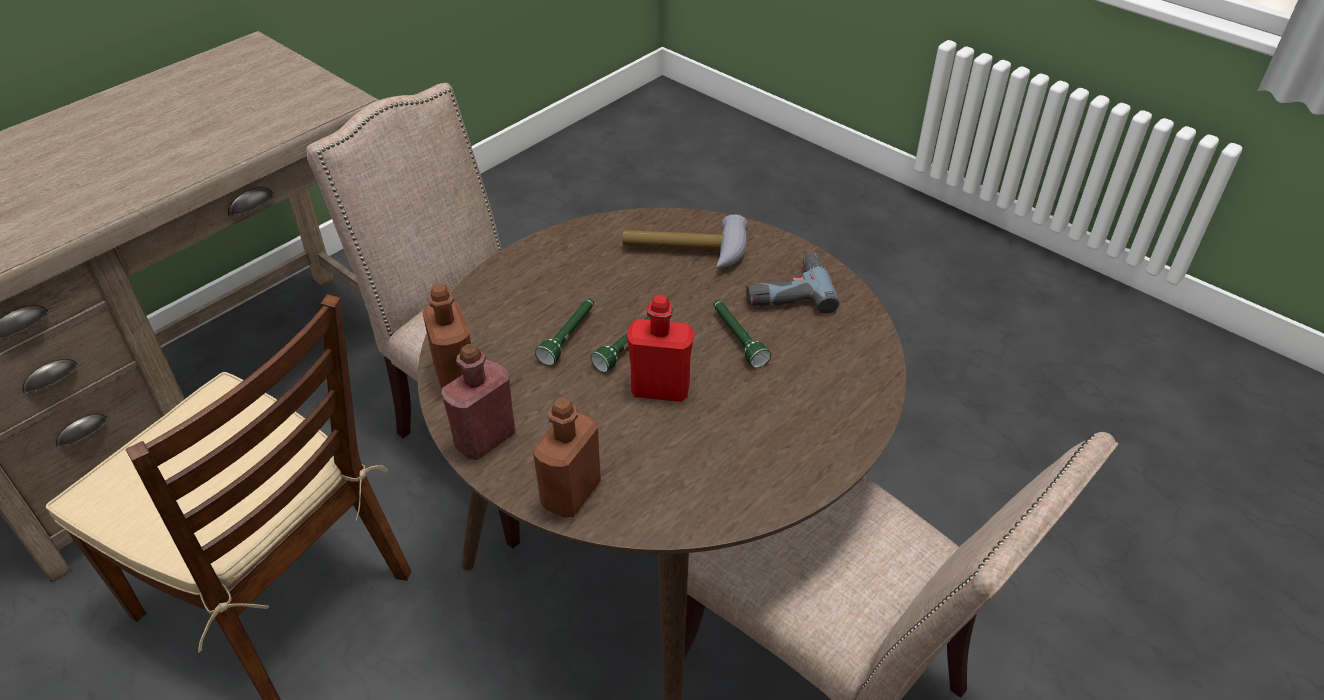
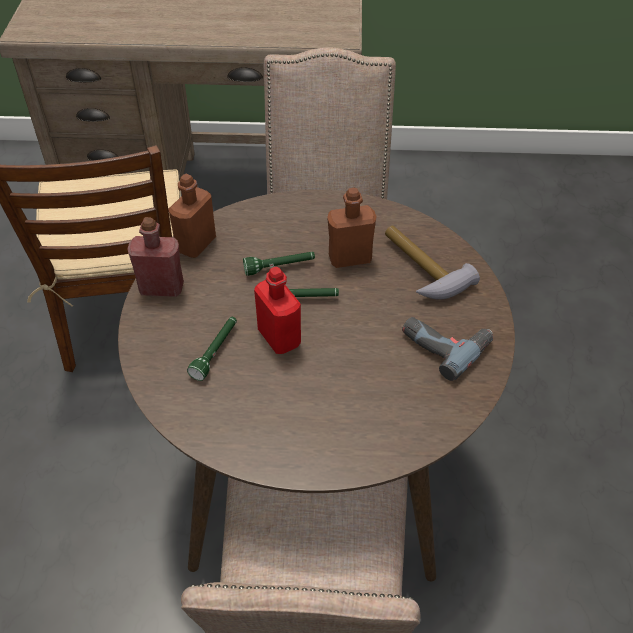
camera: 50 degrees right, 5 degrees up
(571, 493) = (154, 351): brown bottle -> brown bottle (350, 258)
(737, 338) = (367, 346): green flashlight -> green flashlight (215, 352)

